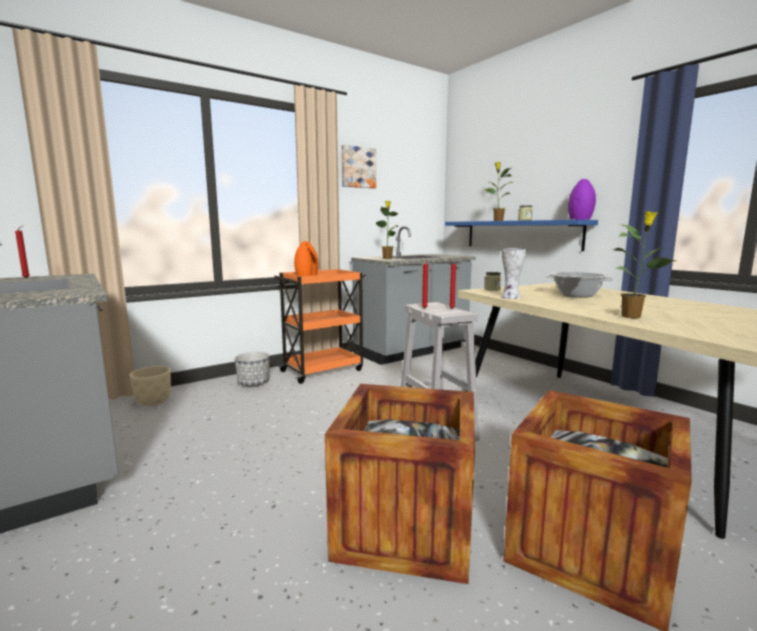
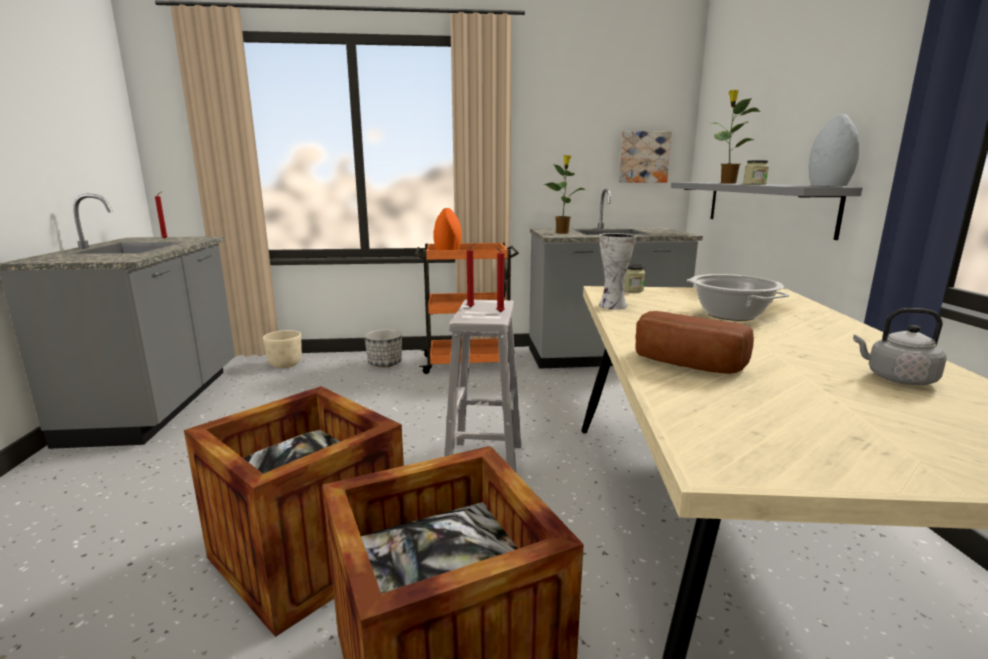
camera: 30 degrees right, 5 degrees up
(358, 167) = (546, 110): picture -> picture (643, 157)
(520, 234) = (765, 206): blue shelf -> grey shelf
(579, 219) = (827, 186): purple vase -> grey vase
(632, 316) = (685, 365): potted plant -> bread
(713, 310) = (896, 379): none -> grey kettle

